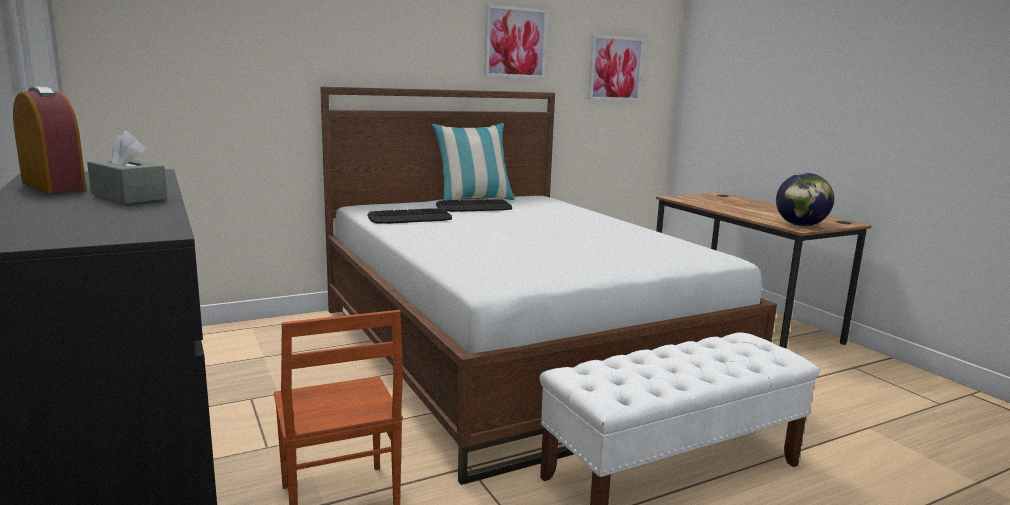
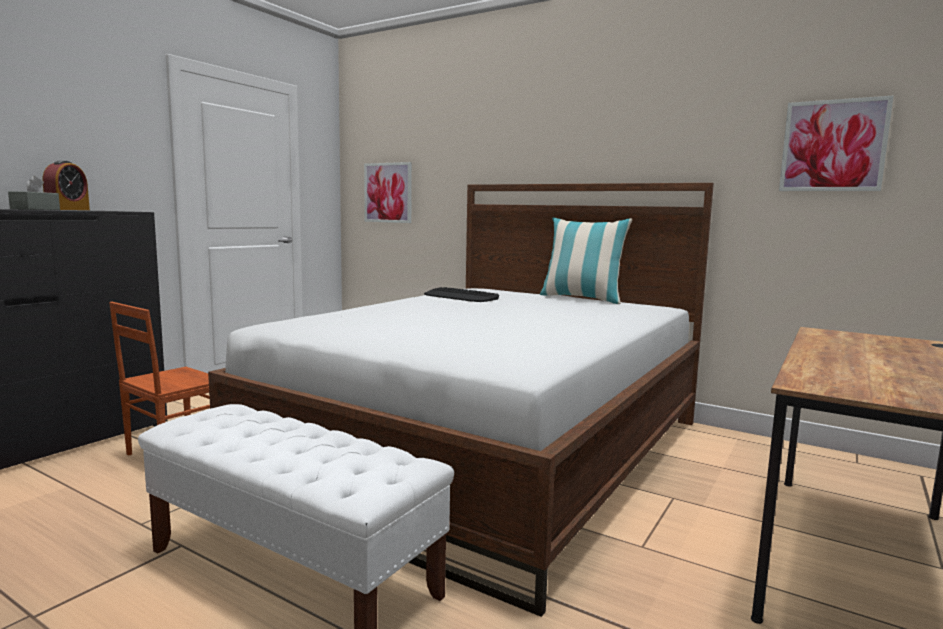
camera: 60 degrees right, 5 degrees down
(474, 207) = (547, 301): keyboard -> none
(515, 42) = (666, 127): picture -> picture (388, 192)
(800, 225) = (838, 385): globe -> none

